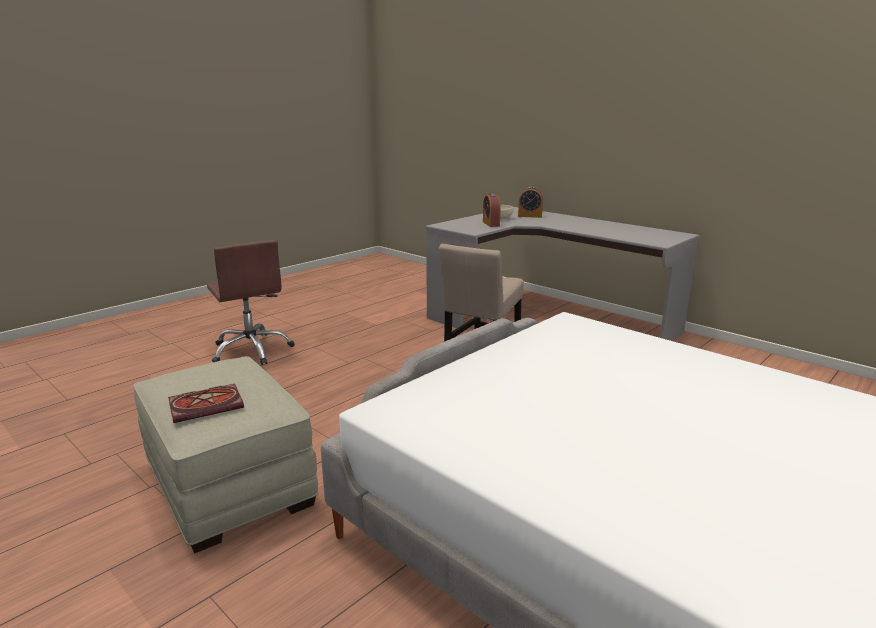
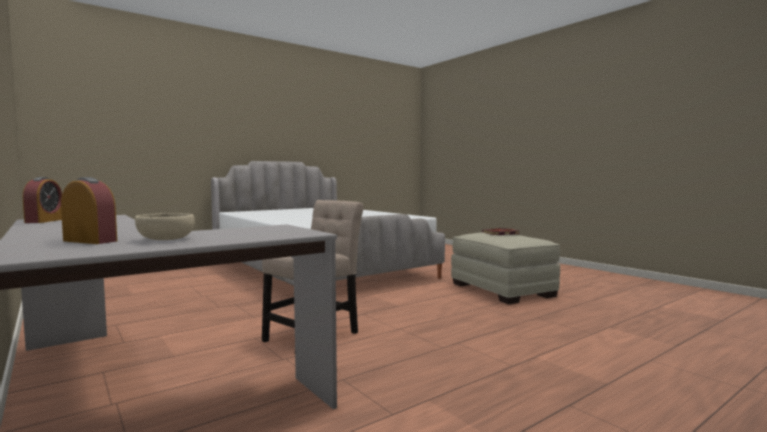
camera: 170 degrees left, 15 degrees down
(252, 350) = (594, 366): brown office chair -> none
(491, 224) = (220, 232): alarm clock -> alarm clock (44, 221)

